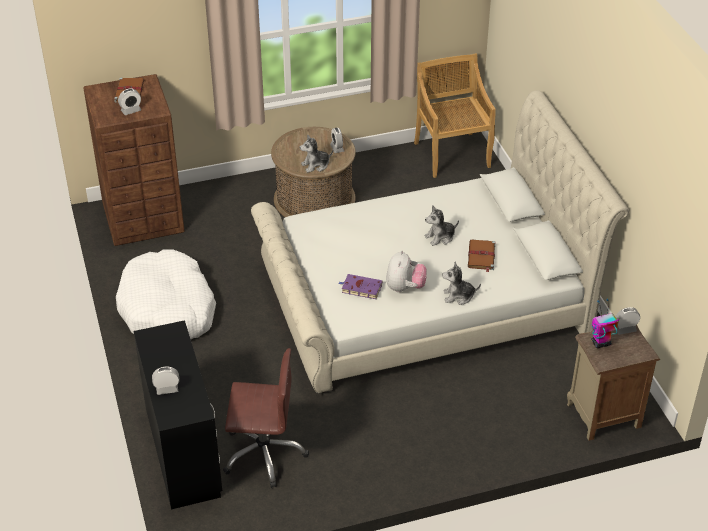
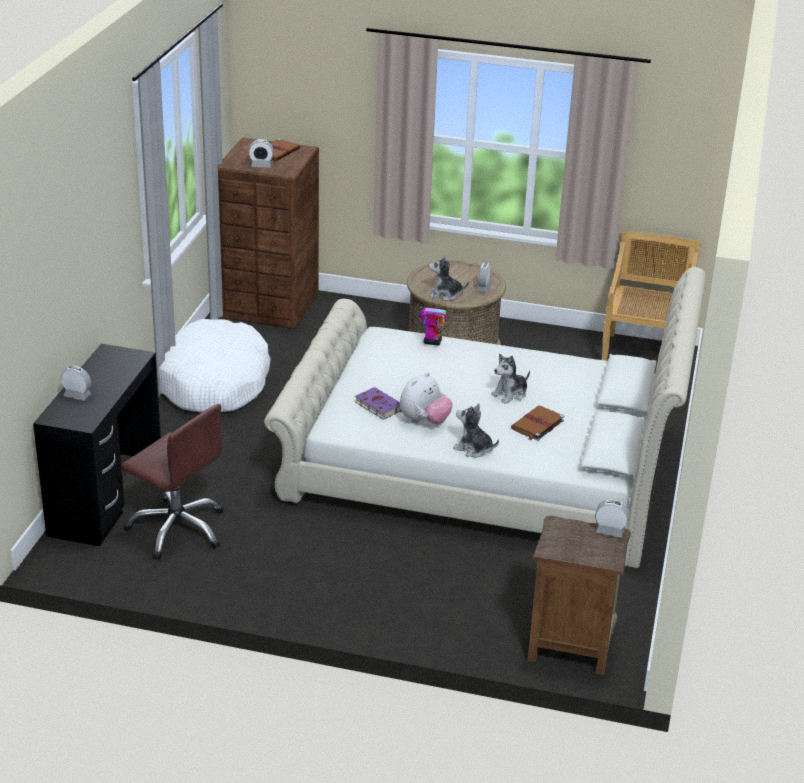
camera: 30 degrees right, 10 degrees down
(440, 237) = (510, 394): plush toy -> plush toy turned 45 degrees counterclockwise
(600, 343) = (566, 532): toy robot -> toy robot (432, 342)

